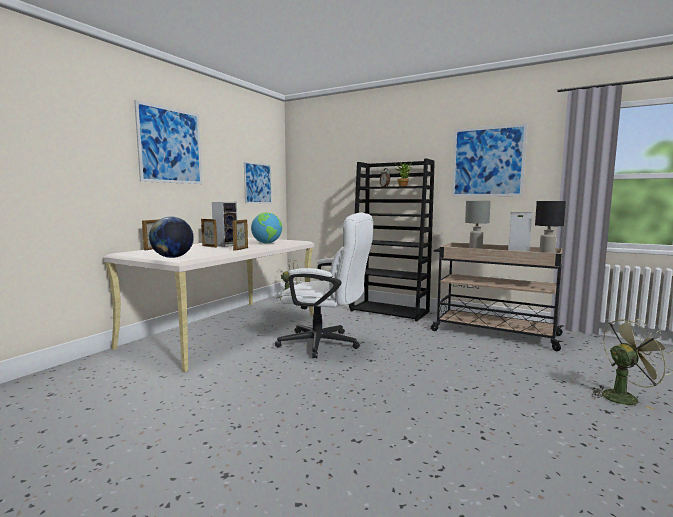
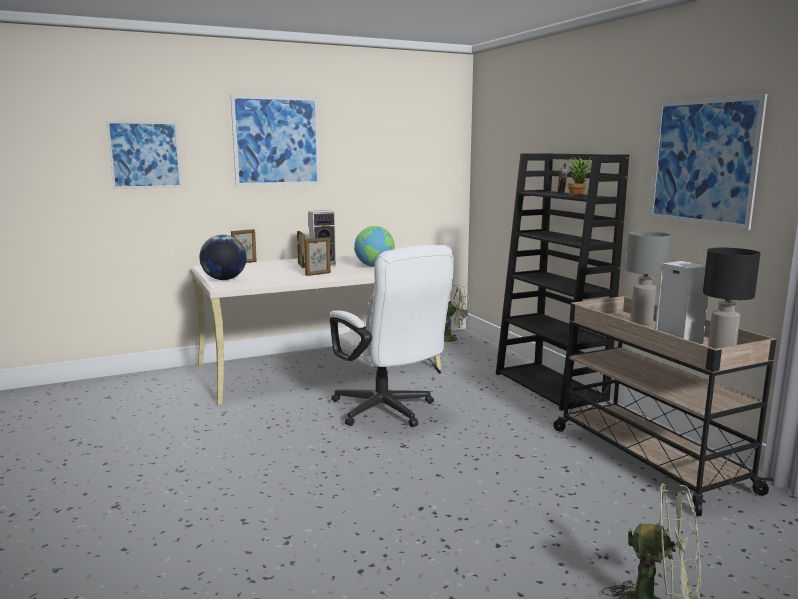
camera: 35 degrees right, 5 degrees up
(258, 183) = (414, 178): picture -> picture (145, 155)

